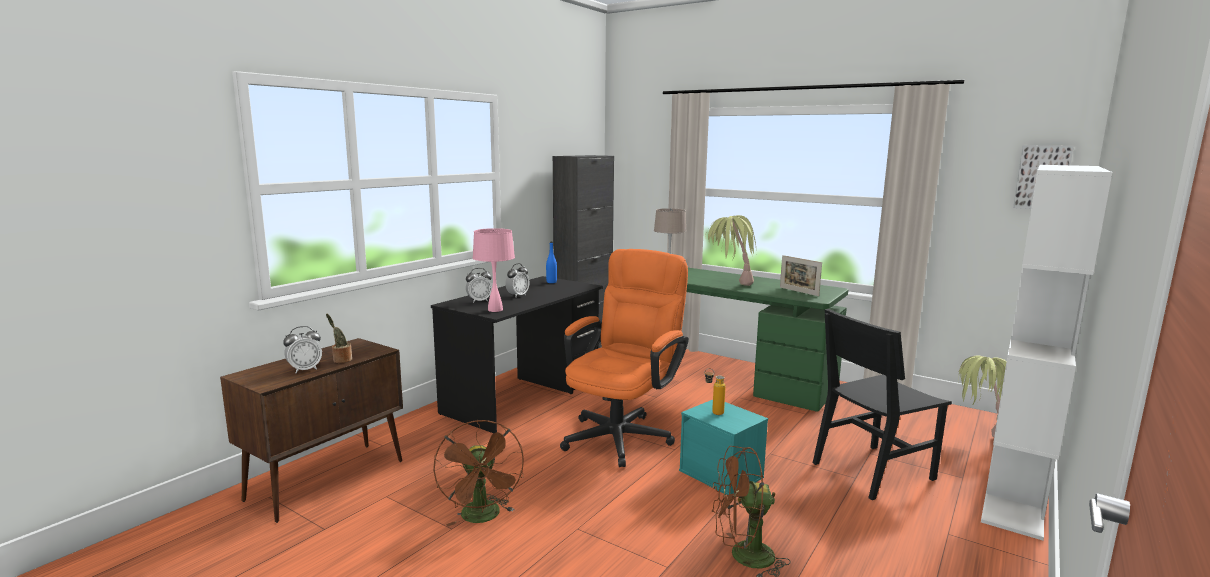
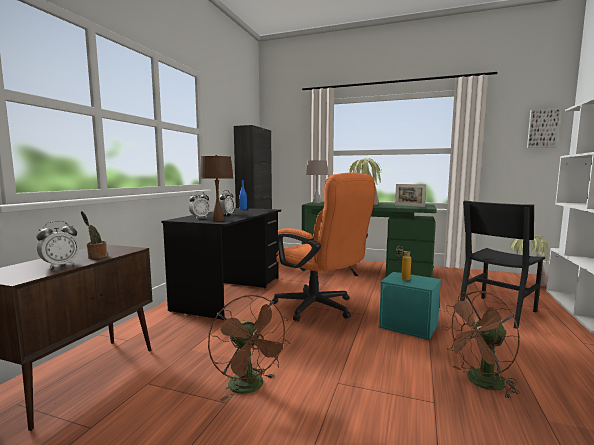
camera: 15 degrees left, 5 degrees down
(495, 310) = (218, 220): pink table lamp -> brown table lamp
(623, 434) = (320, 308): orange office chair -> orange office chair turned 120 degrees clockwise

